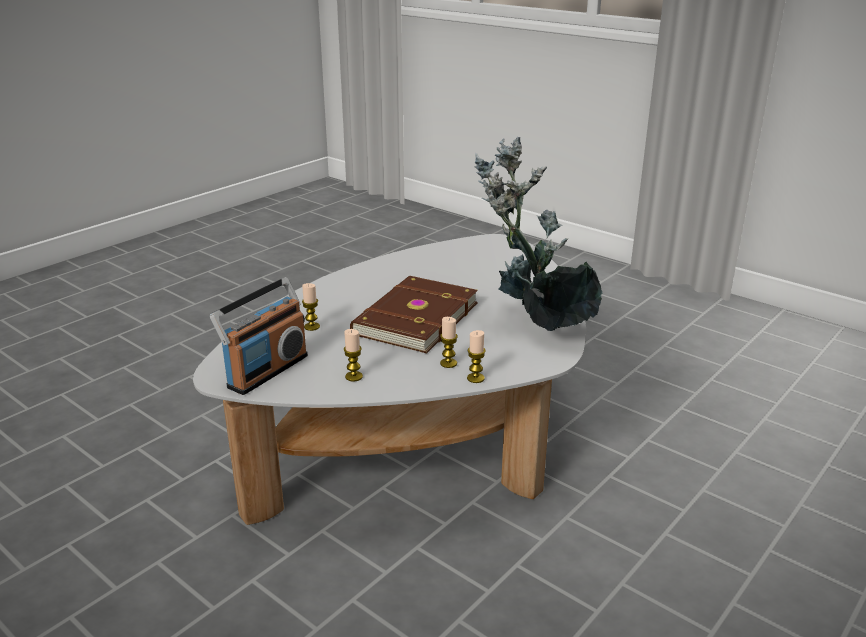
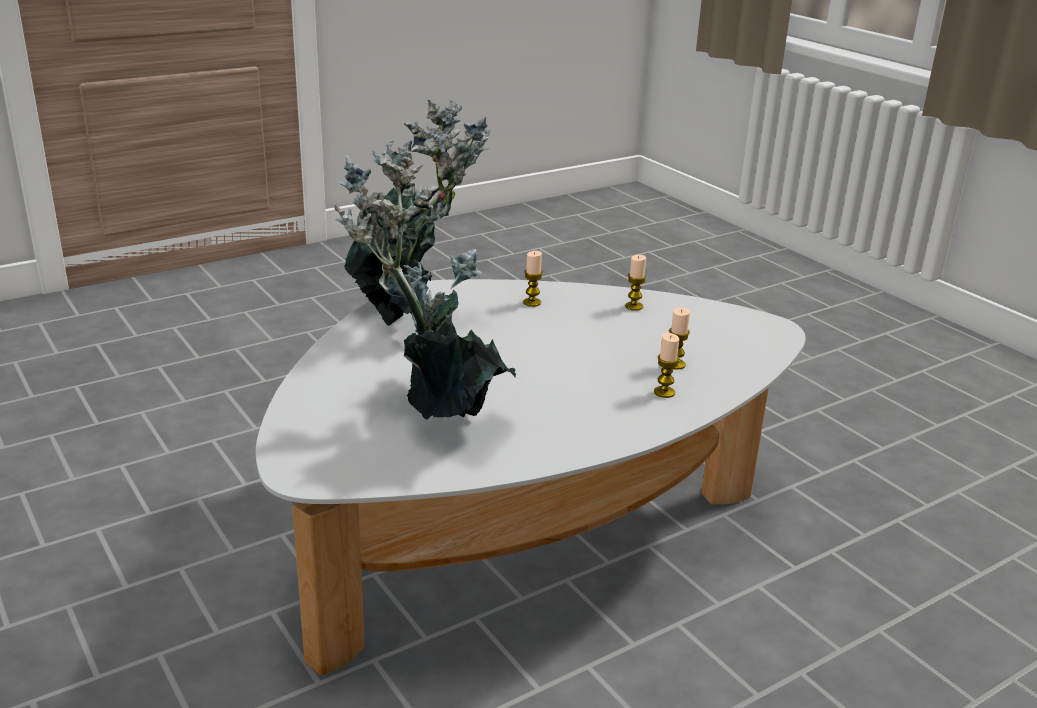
camera: 165 degrees left, 0 degrees up
(267, 371) = (725, 325): radio -> none
(413, 318) = (543, 354): brown book -> none
(458, 272) = (435, 414): none -> potted plant
(475, 378) = (514, 287): candle -> candle (664, 392)

